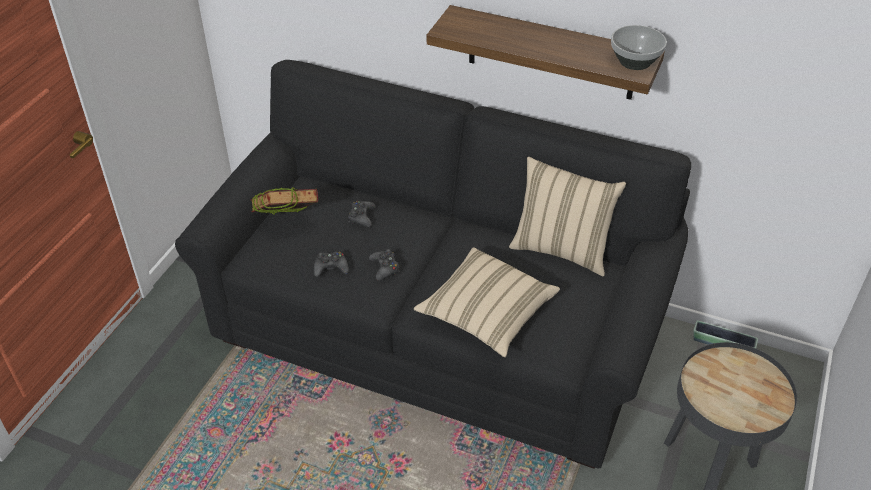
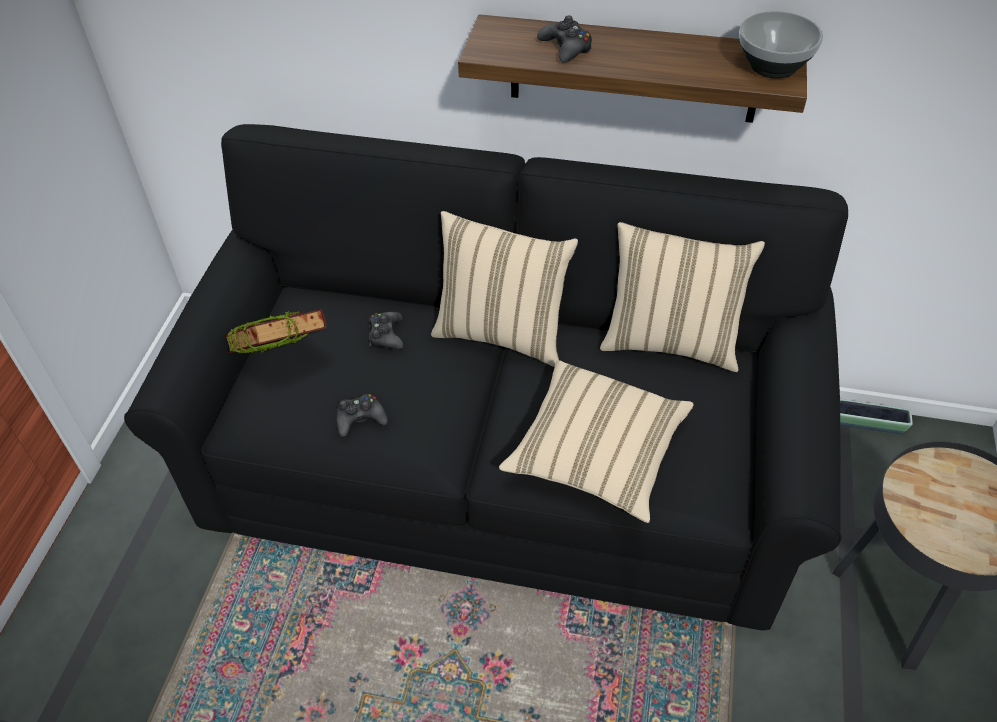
camera: 10 degrees left, 5 degrees up
(385, 268) = (437, 407): black game controller -> black game controller (566, 48)
(443, 227) = (502, 334): none -> beige pillow

